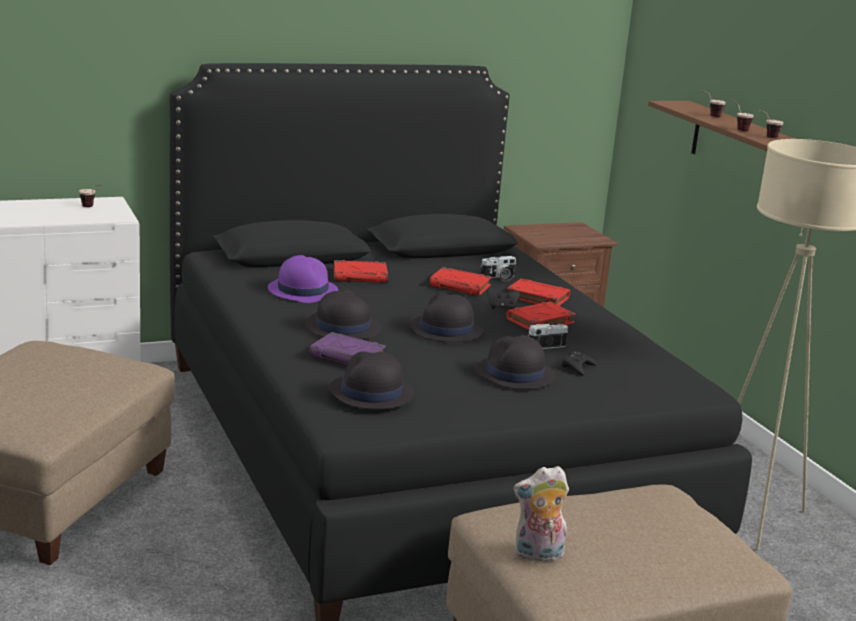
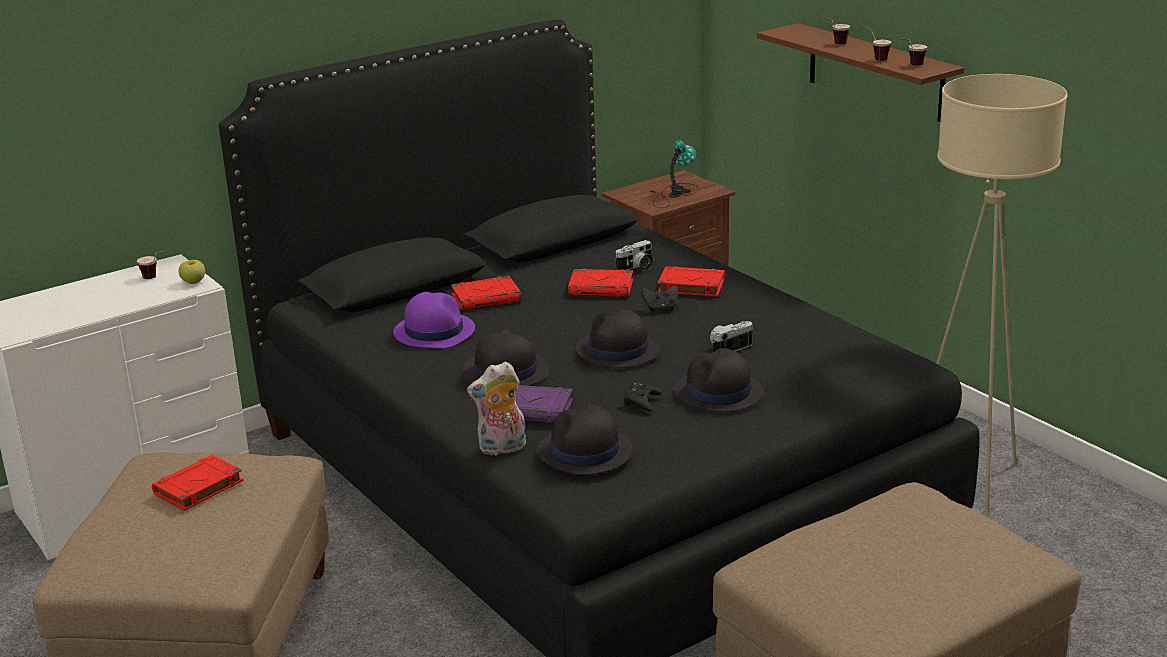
camera: 10 degrees left, 5 degrees up
(118, 215) = (193, 282): none -> apple
(537, 555) = (827, 600): plush toy -> plush toy (502, 449)
(540, 321) = (709, 317): red book -> red book (198, 488)
(563, 236) = (673, 194): none -> table lamp
(577, 367) = (777, 368): black game controller -> black game controller (642, 401)

